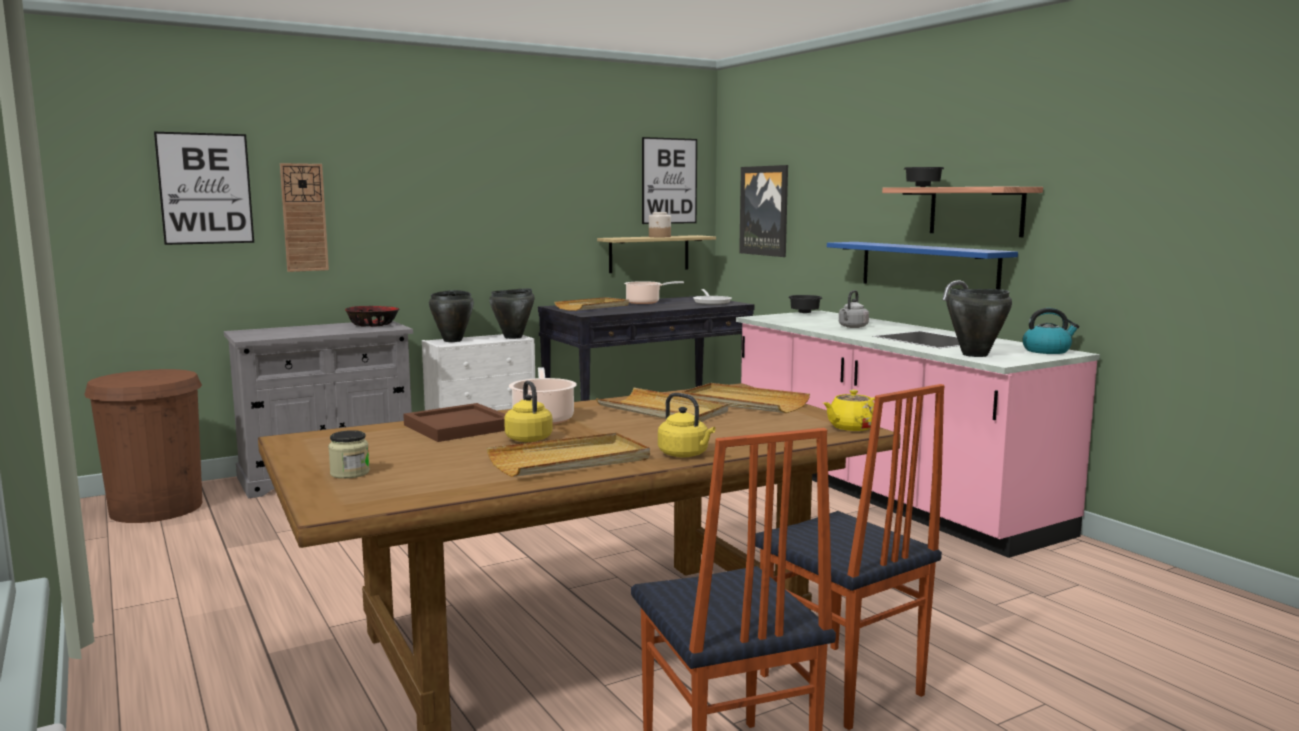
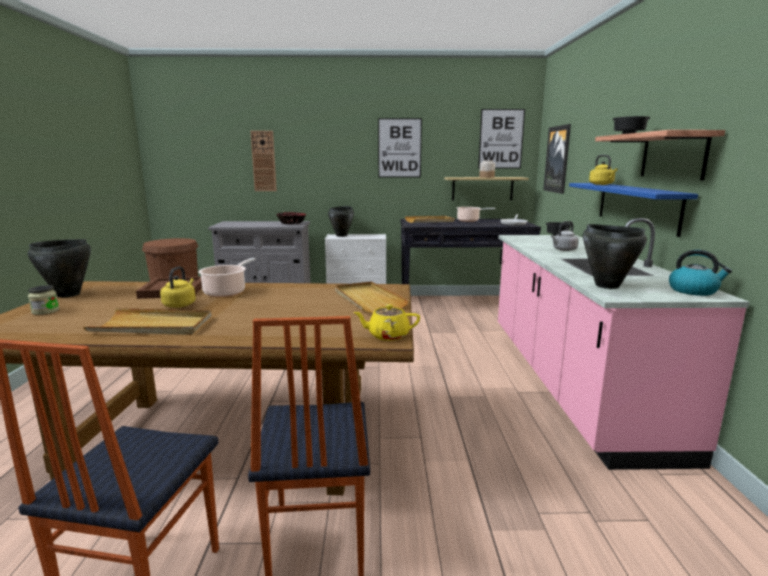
camera: 30 degrees right, 5 degrees up
(205, 188) = (214, 145): picture -> picture (399, 148)
(513, 337) = (376, 236): black cooking pot -> black cooking pot (68, 295)
(663, 411) = (302, 298): beige tray -> none
(685, 454) = (222, 336): yellow kettle -> yellow kettle (602, 184)

